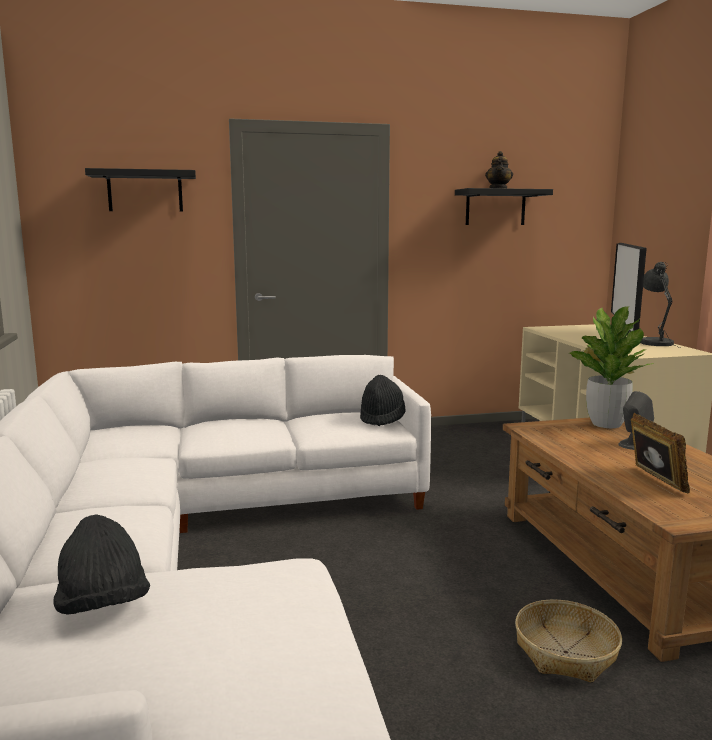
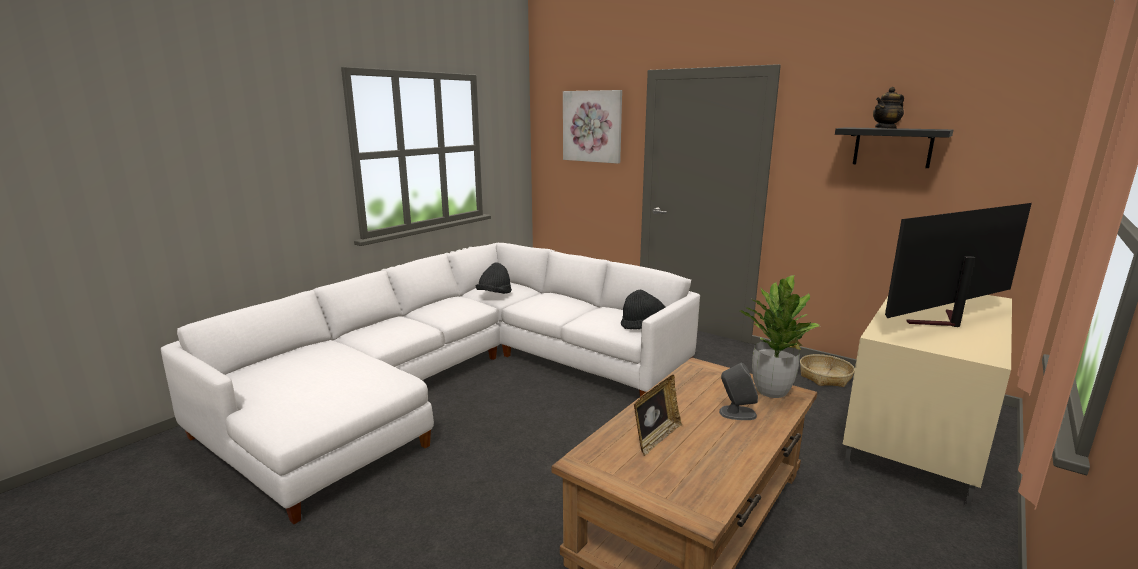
camera: 50 degrees right, 5 degrees up
(103, 606) = (320, 357): black hat -> black hat (494, 294)
(145, 191) = (592, 126): black shelf -> picture
(566, 652) = (529, 520): basket -> basket (825, 377)
(655, 343) = (984, 335): grey table lamp -> none

